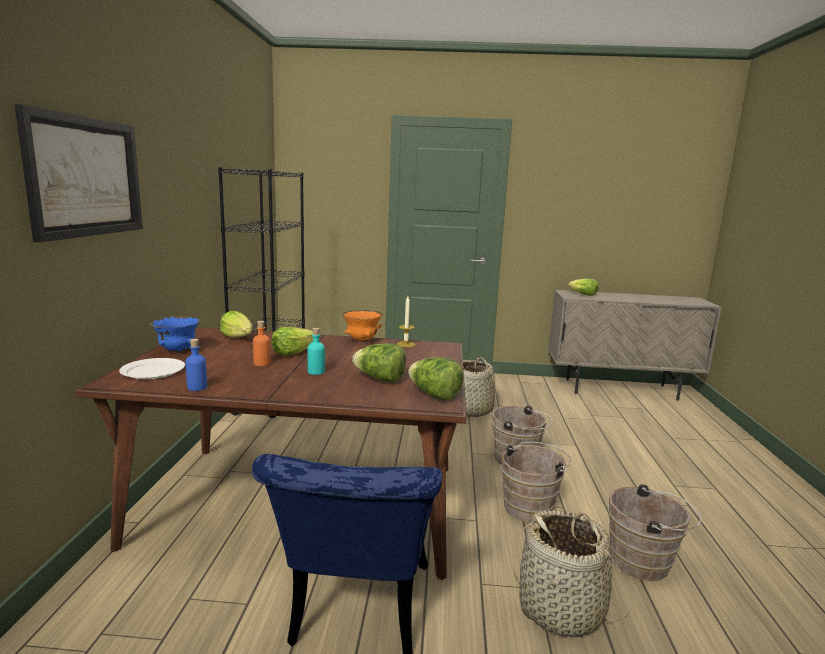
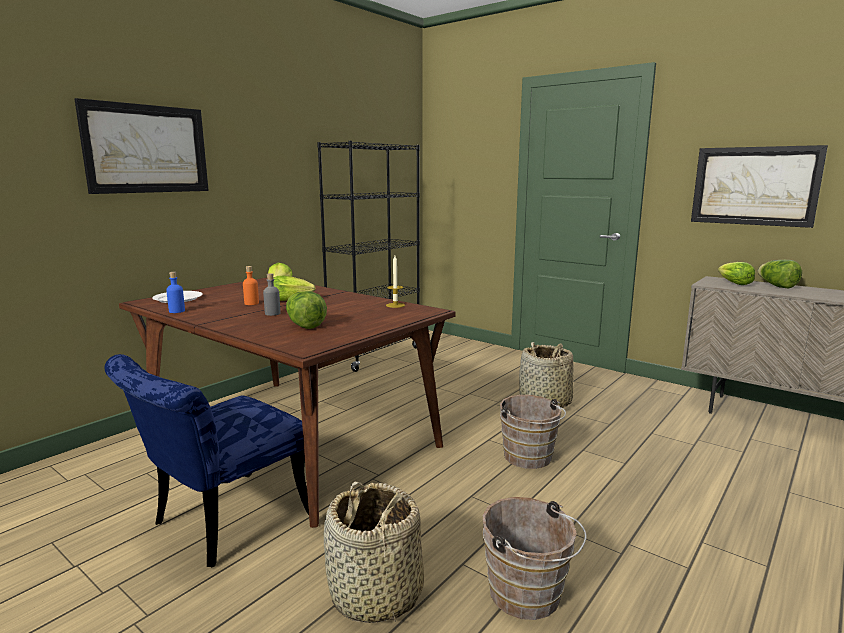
camera: 35 degrees right, 0 degrees up
(177, 350) = (221, 289): blue bowl -> none
(316, 372) = (272, 313): turquoise bottle -> grey bottle
(362, 340) = (366, 298): orange bowl -> none
(434, 395) = (315, 342): lettuce -> lettuce (776, 286)
(531, 507) = (479, 502): brown bucket -> none
(585, 221) = (754, 186): none -> picture

